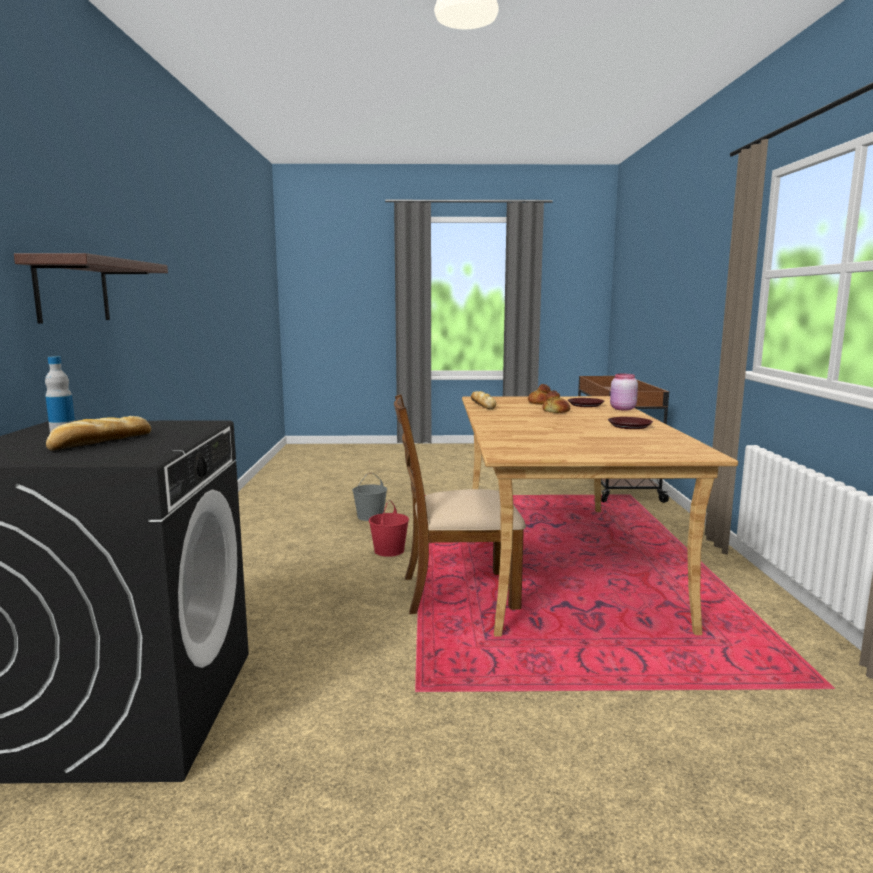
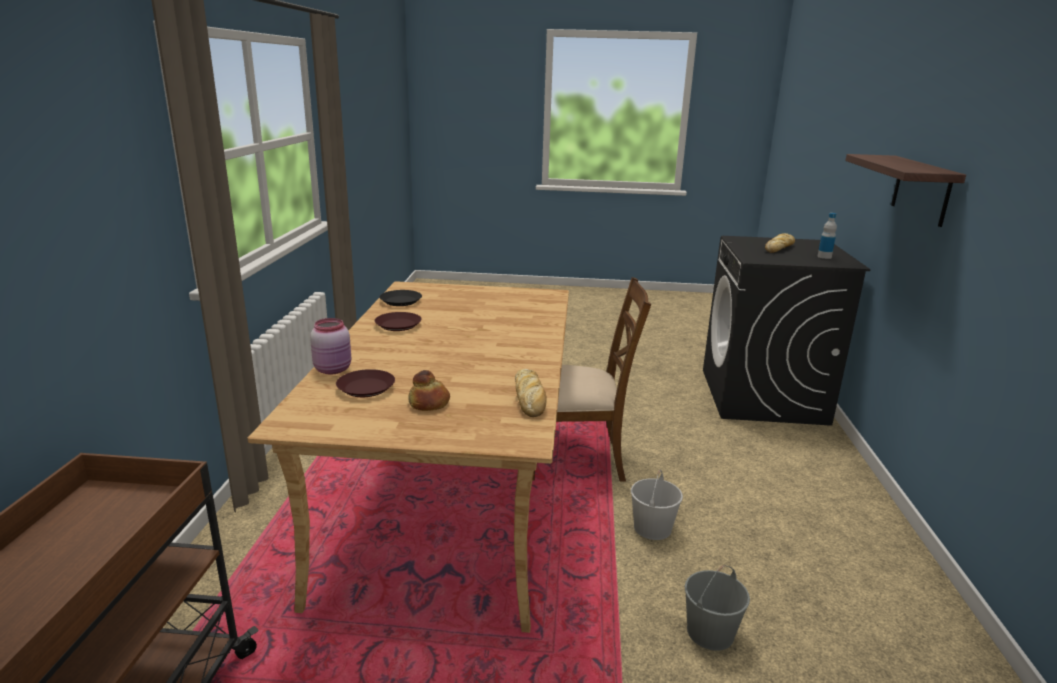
camera: 175 degrees left, 10 degrees up
(389, 550) = (652, 528): red bucket -> white bucket
(556, 411) = (436, 367): bread -> none
(670, 441) = (401, 301): none -> black plate

